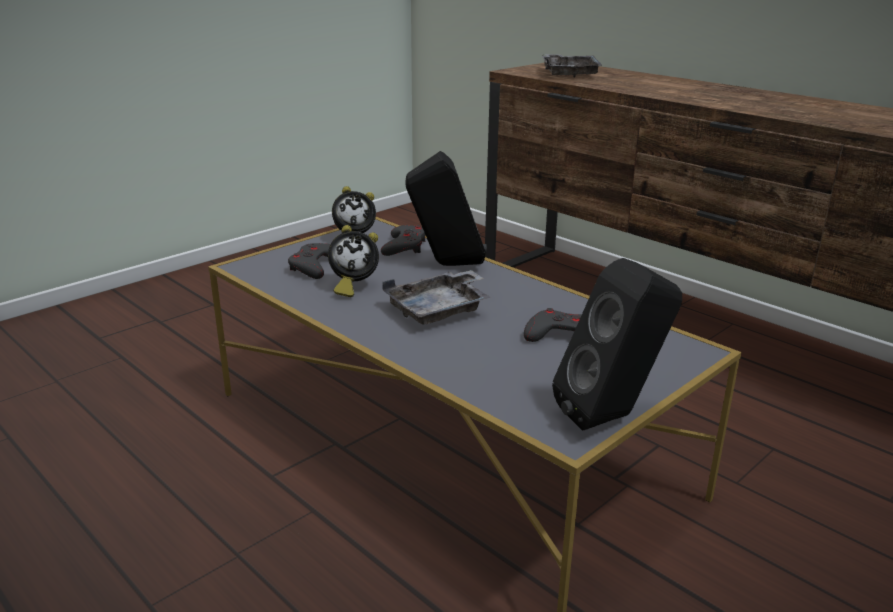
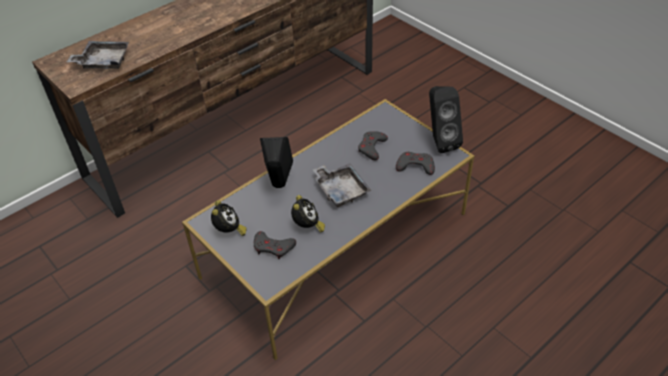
camera: 85 degrees left, 20 degrees up
(404, 246) = (245, 205): grey game controller -> grey game controller (415, 166)

